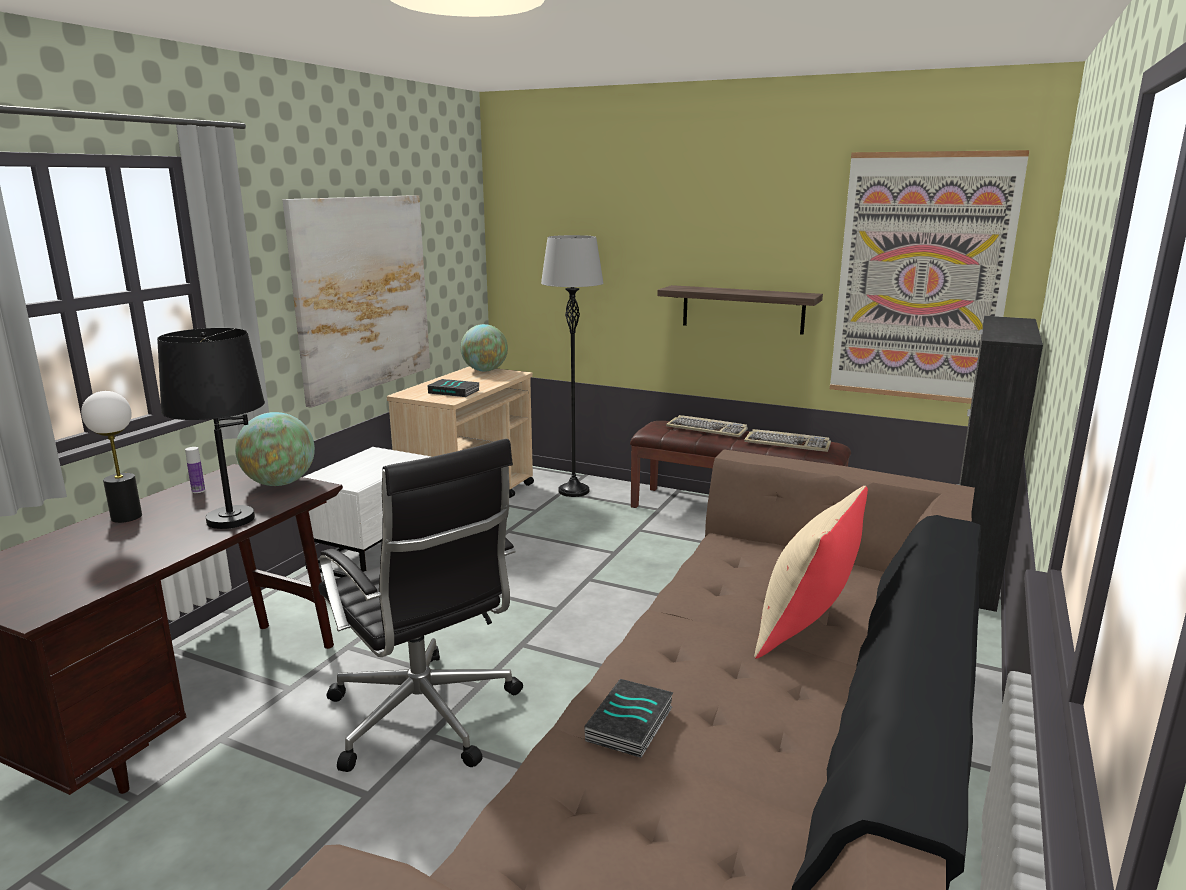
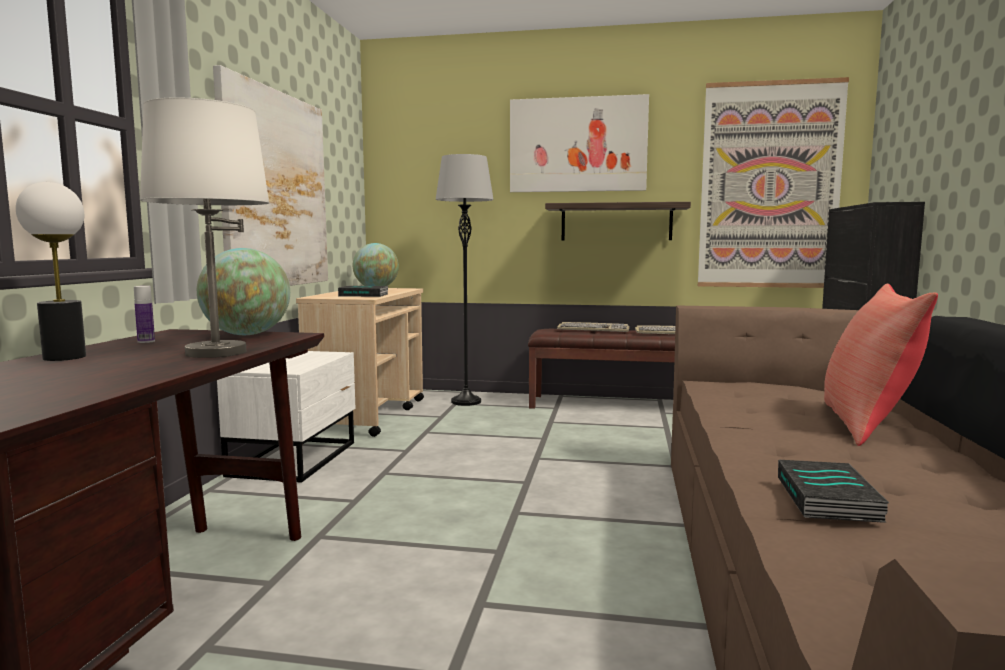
camera: 15 degrees left, 10 degrees down
(231, 520) = (216, 353): black table lamp -> white table lamp
(425, 718) = (461, 588): black office chair -> none
(703, 219) = (577, 145): none -> picture
(806, 628) = (867, 424): beige pillow -> red pillow

